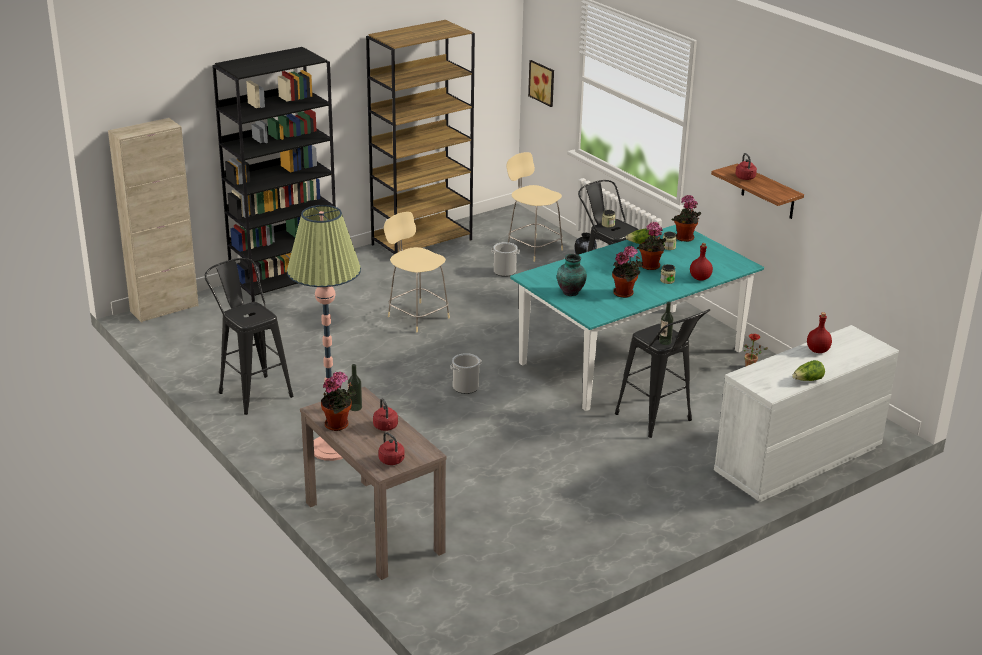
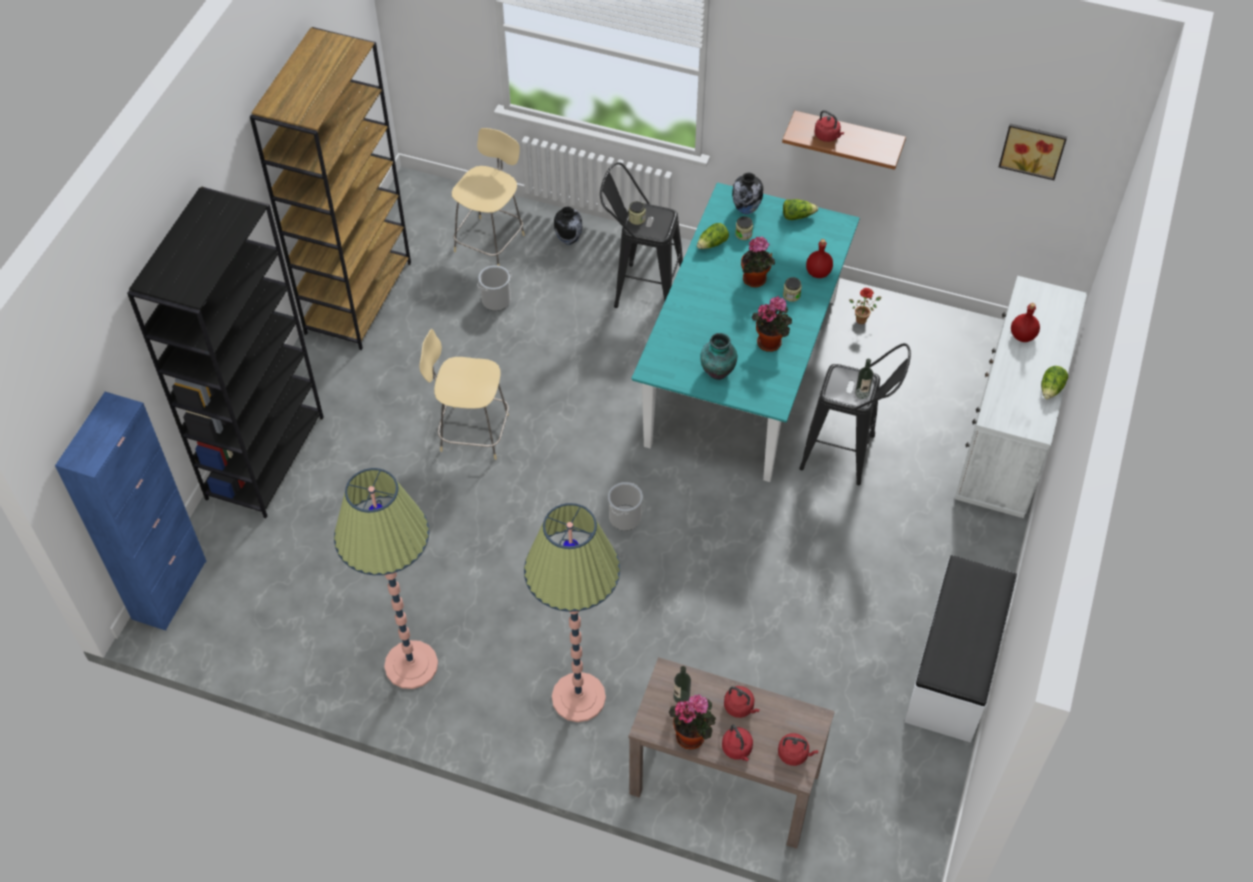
camera: 35 degrees left, 25 degrees up
(164, 309) = (169, 590): beige cabinet -> blue cabinet
(252, 391) = (411, 665): black stool -> floor lamp
(358, 443) = (737, 749): none -> red kettle
(533, 248) = (491, 241): beige chair -> beige chair turned 105 degrees clockwise
(543, 82) = (426, 33): picture -> picture (1033, 149)
(610, 551) = (955, 667): none -> white bench
(684, 239) = (746, 210): potted plant -> vase
(718, 252) = (797, 216): none -> lettuce

